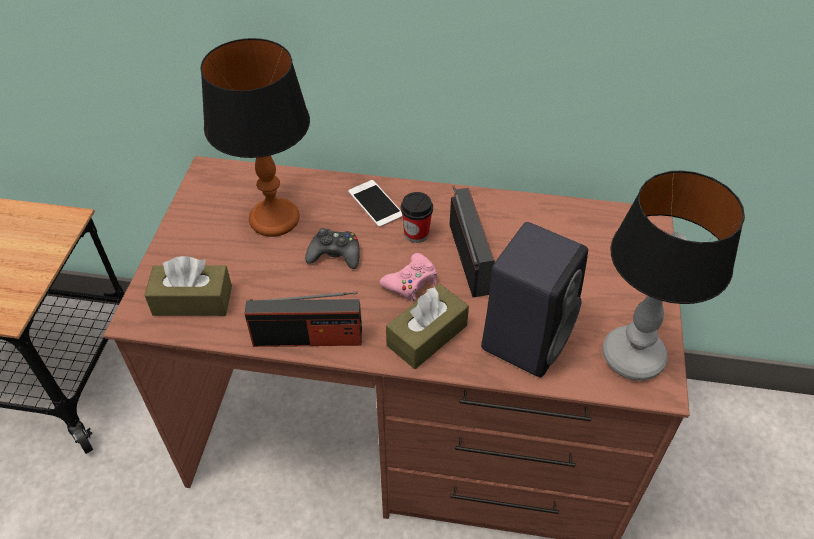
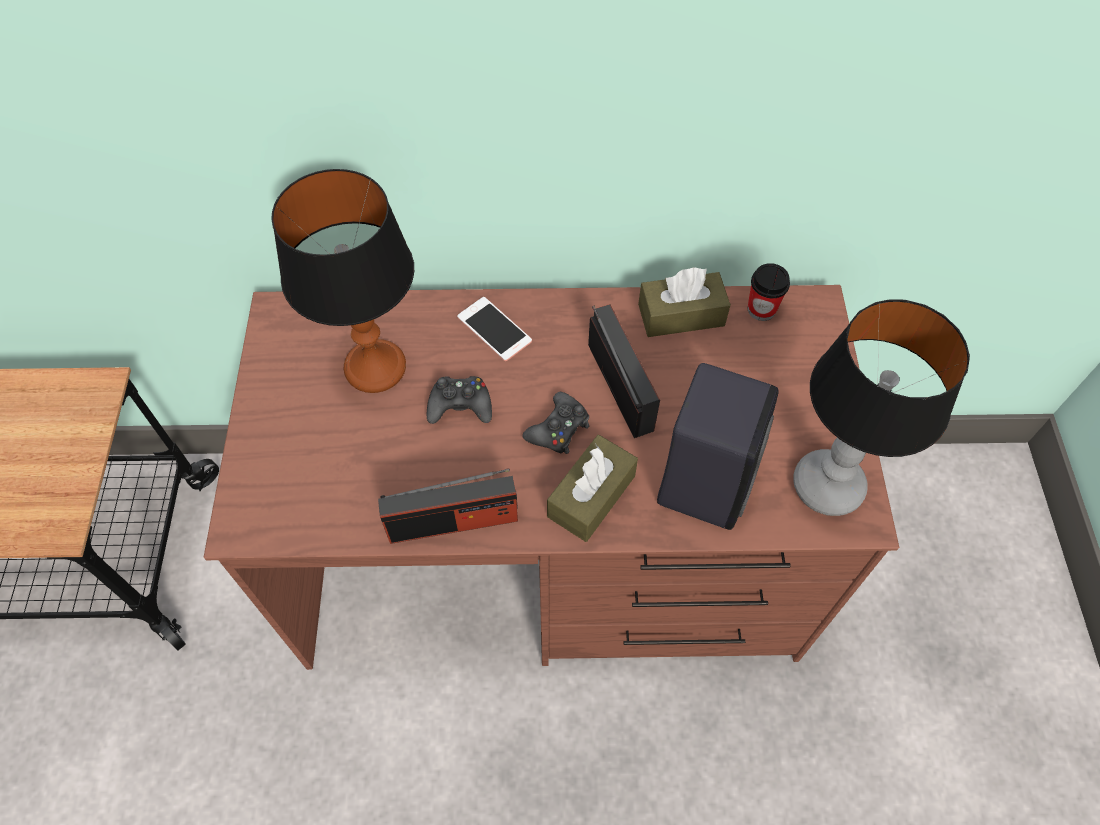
camera: 10 degrees left, 10 degrees up
(192, 300) = (302, 494): brown tissue box -> brown tissue box (681, 315)
(411, 282) = (558, 429): pink game controller -> black game controller
(416, 234) = (551, 363): cup -> cup (761, 309)

